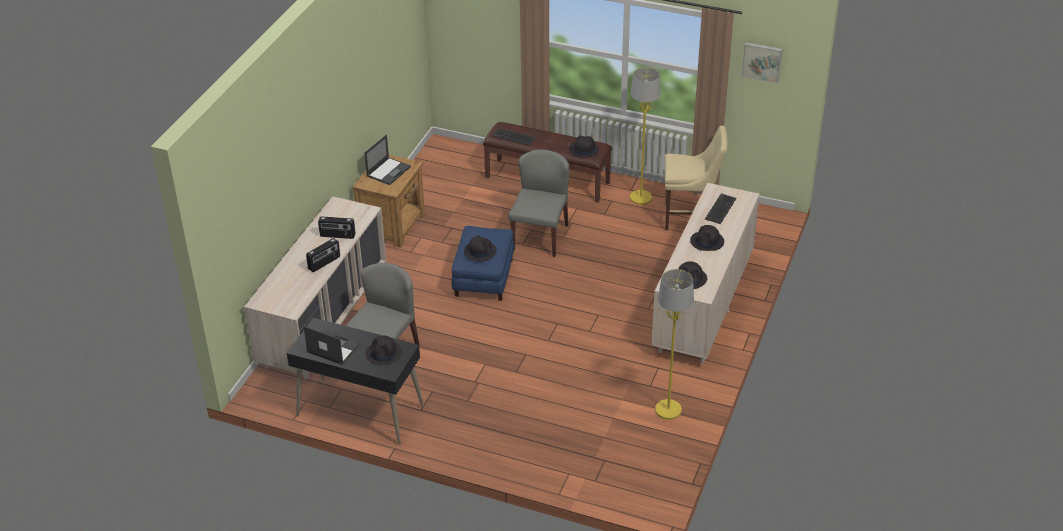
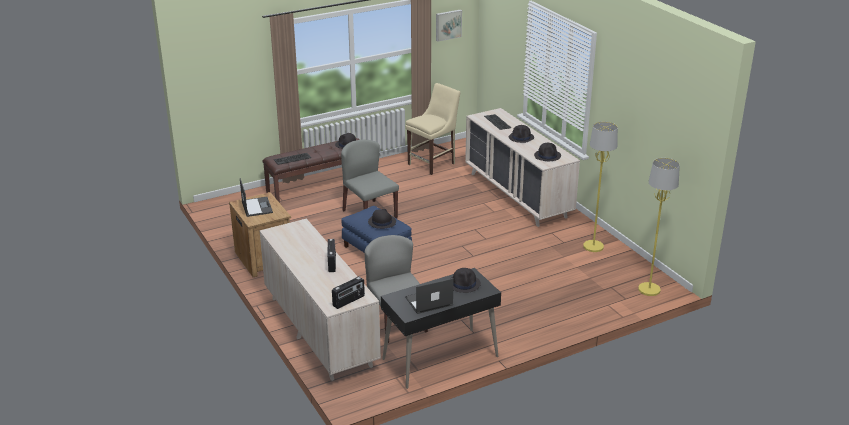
camera: 50 degrees left, 10 degrees down
(337, 236) = (309, 246): radio -> radio (349, 301)
(640, 198) = (389, 168): yellow floor lamp -> yellow floor lamp (649, 289)

